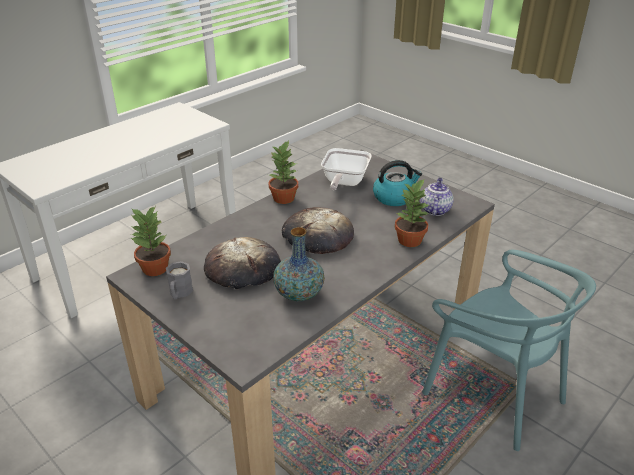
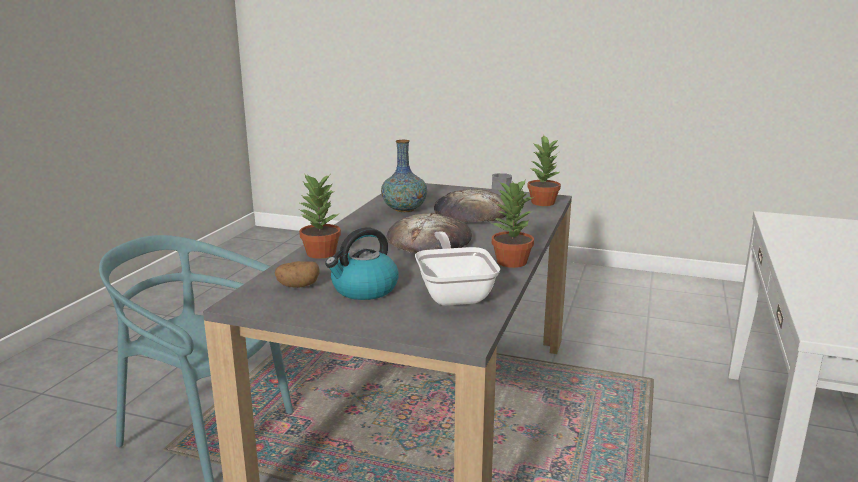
camera: 155 degrees right, 15 degrees down
(435, 209) = (298, 286): teapot -> potato

